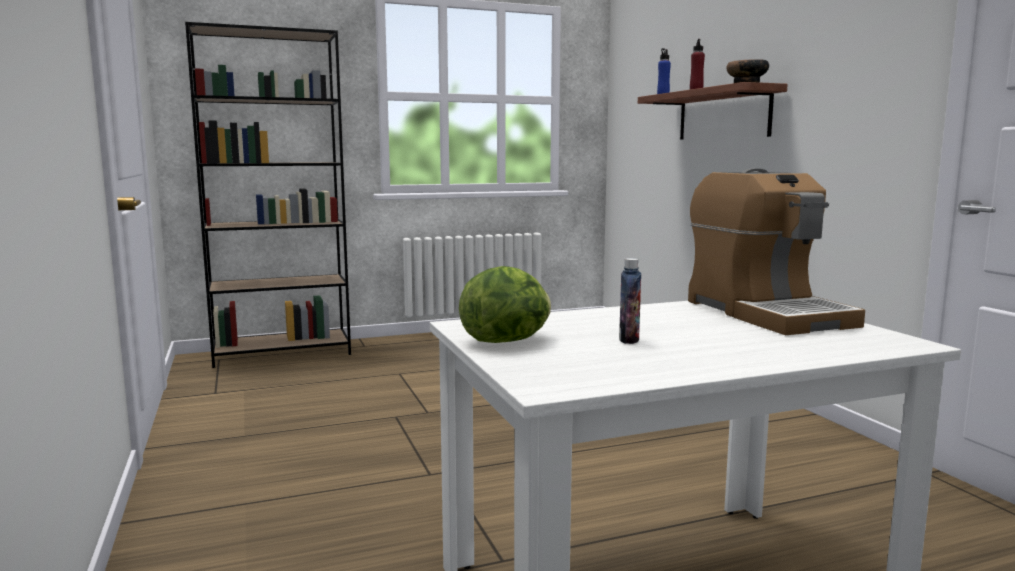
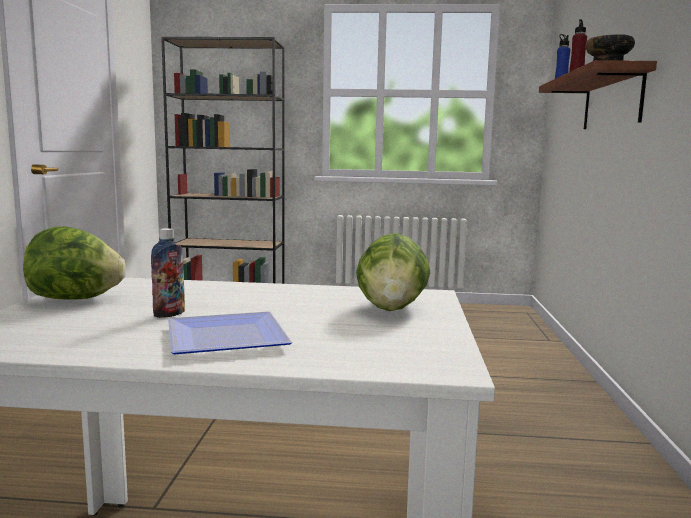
camera: 25 degrees right, 0 degrees up
(736, 349) = (231, 339): none -> plate
(765, 313) = (392, 308): coffee machine -> lettuce

